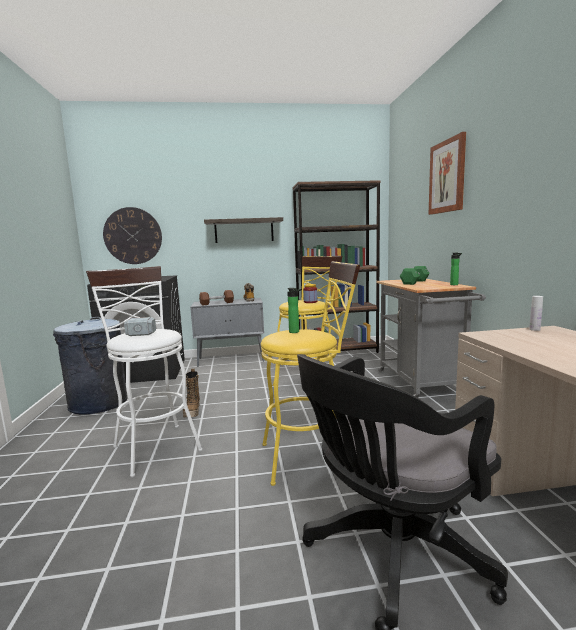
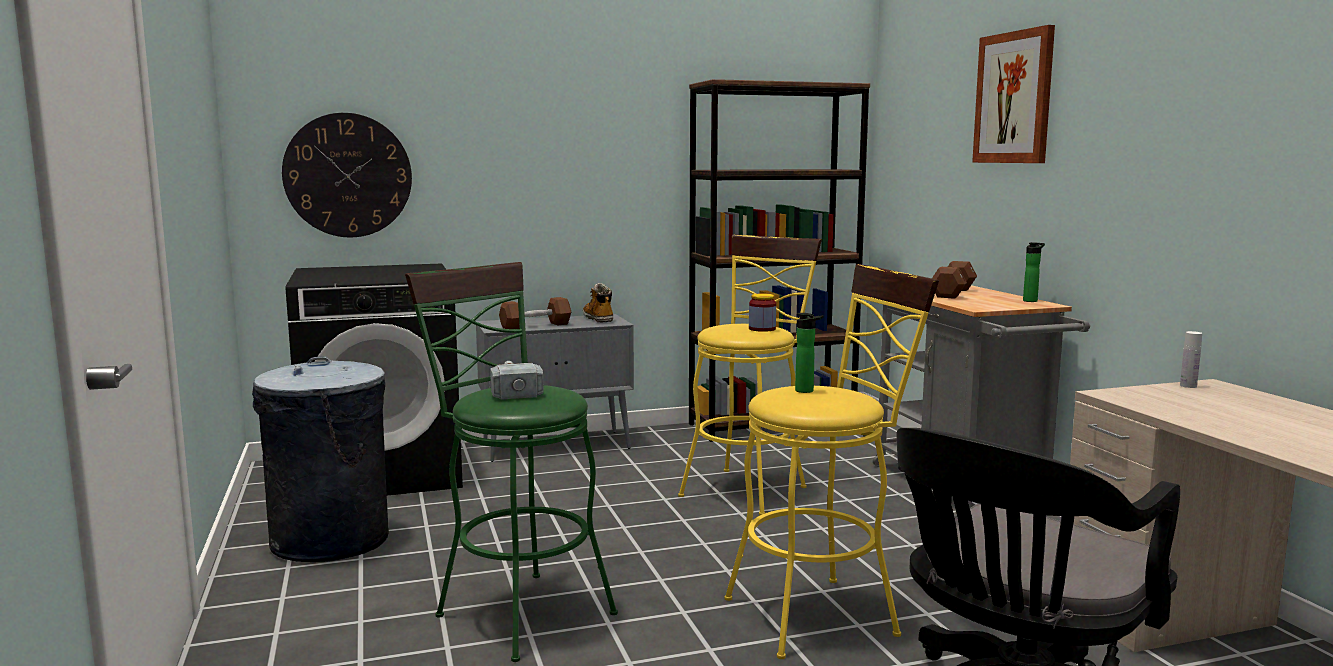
camera: 10 degrees left, 0 degrees up
(154, 445) = (516, 609): white stool -> green stool
(192, 411) = (548, 548): boot -> none
(244, 231) = (587, 171): shelf -> none
(414, 282) = (953, 293): green dumbbell -> brown dumbbell

